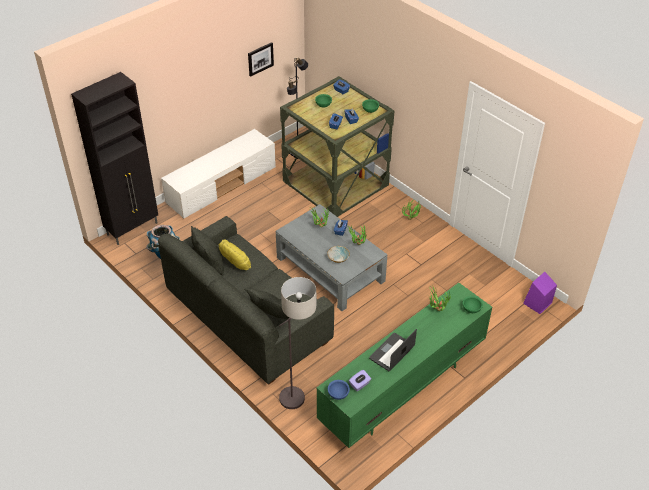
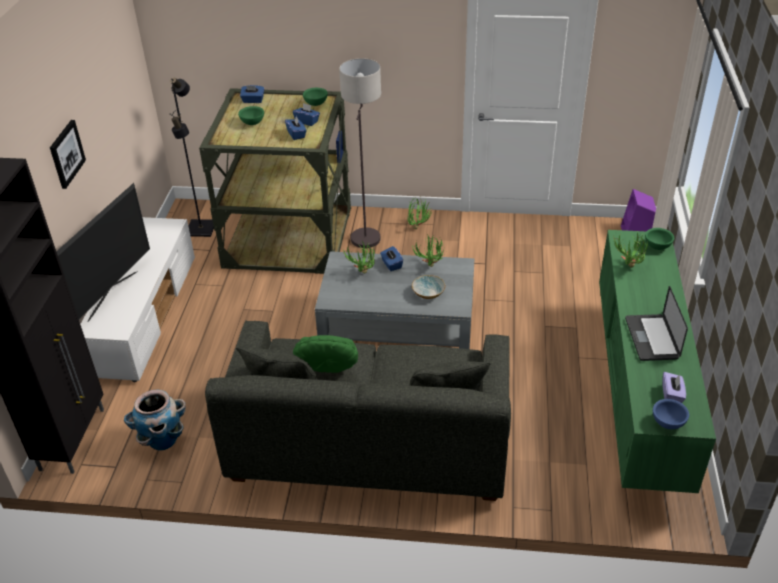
camera: 40 degrees left, 5 degrees down
(197, 166) = (112, 295): none -> television
(235, 267) = (327, 375): yellow pillow -> green pillow
(260, 59) = (117, 102): picture -> picture (66, 154)
(297, 394) = (541, 486): grey floor lamp -> grey floor lamp (366, 234)

